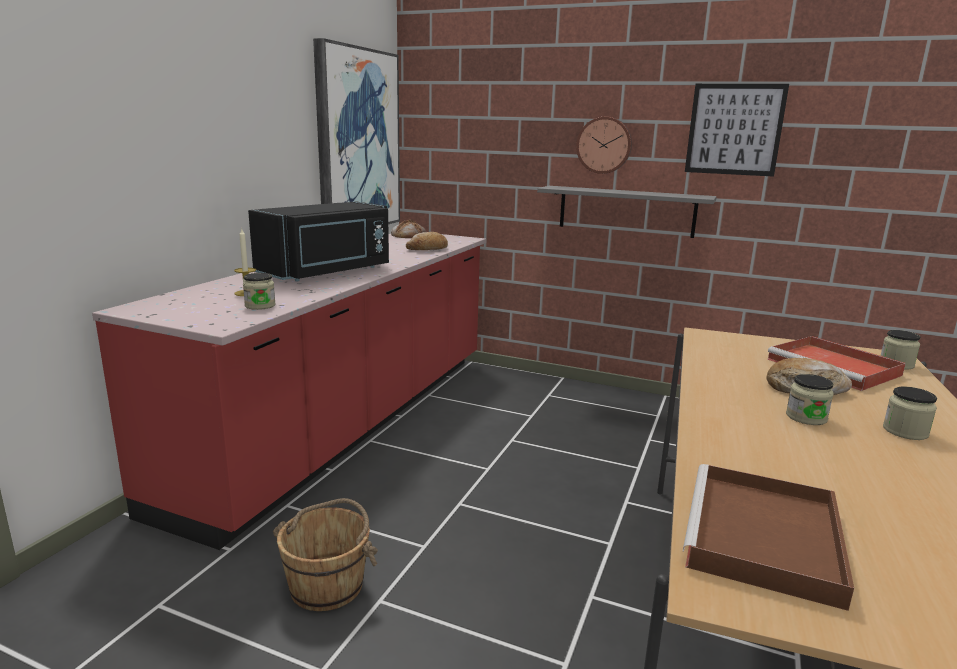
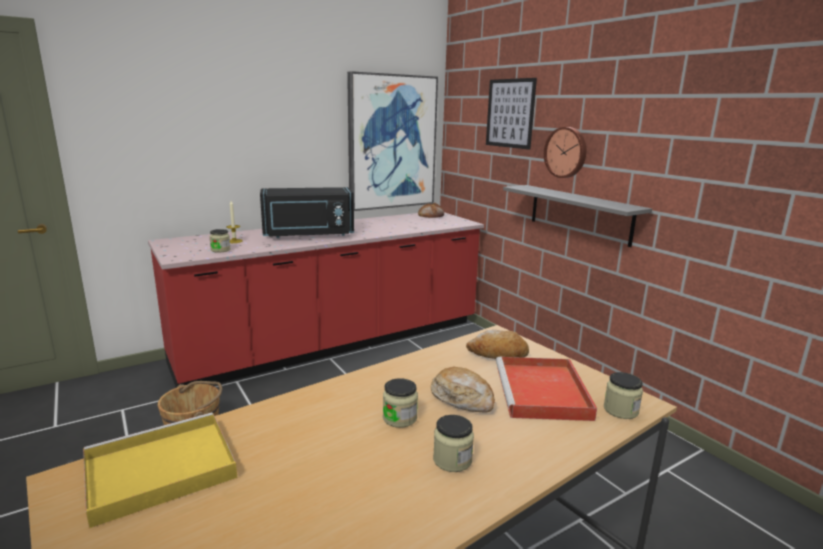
camera: 35 degrees right, 0 degrees up
(427, 249) = (414, 227): bread -> bread (498, 354)
(734, 129) = (671, 143): picture -> picture (510, 113)
(764, 539) = (157, 471): brown tray -> yellow tray

